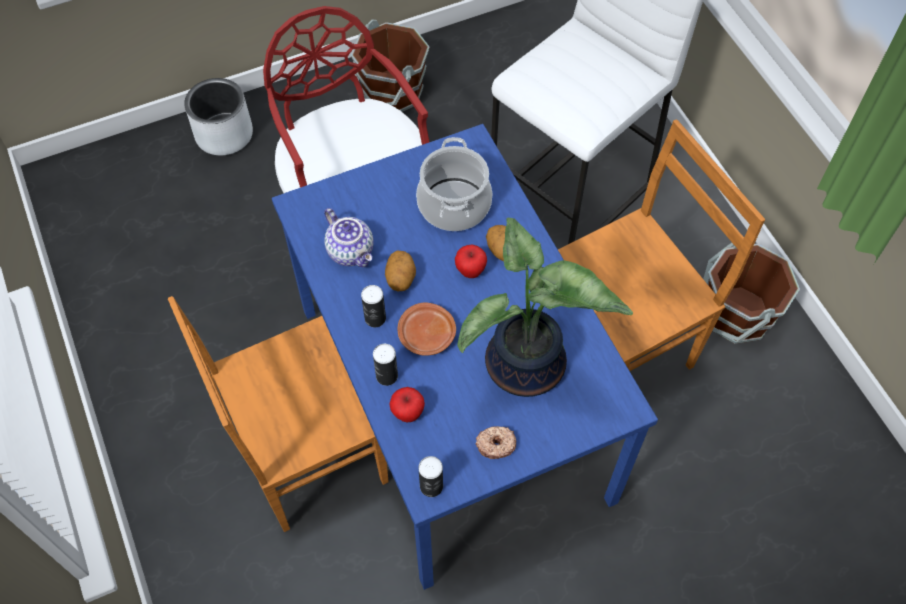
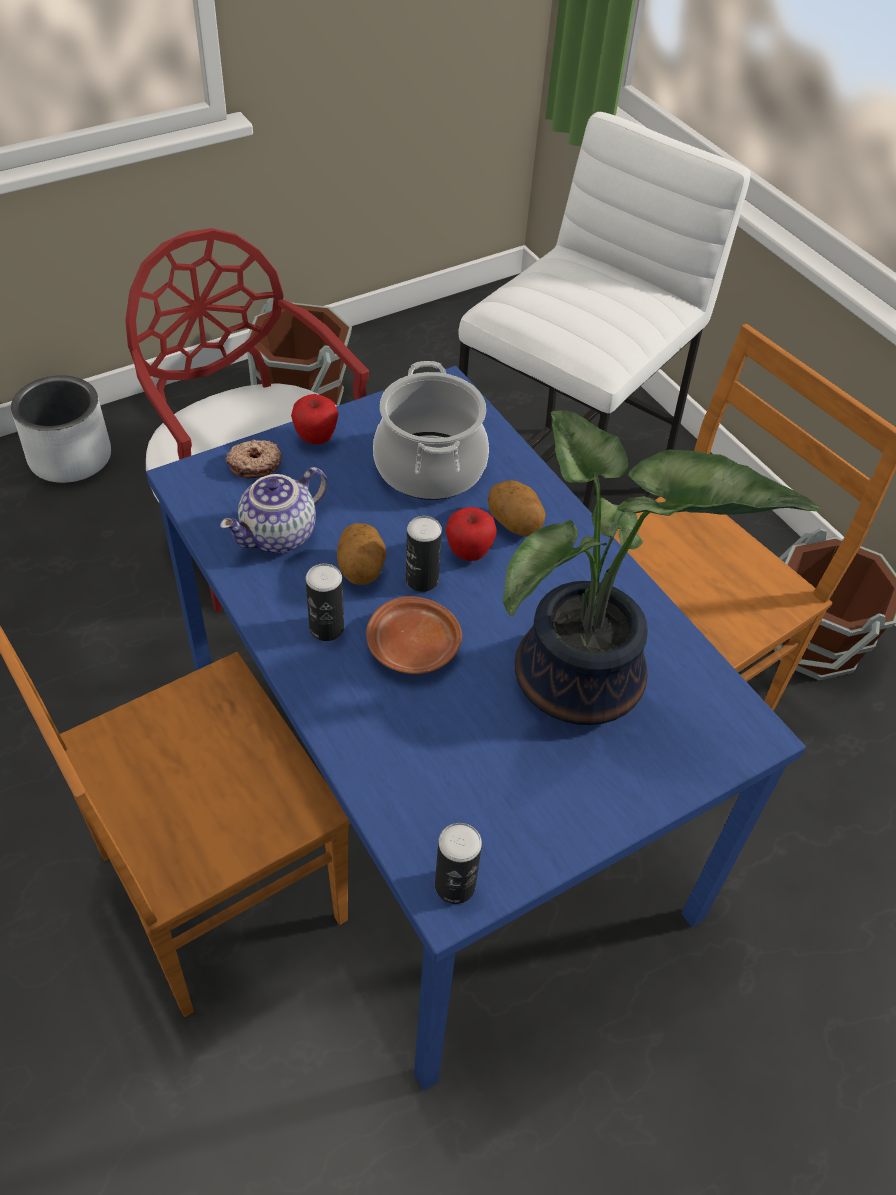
camera: 10 degrees left, 10 degrees down
(352, 251) = (279, 536): teapot -> teapot turned 90 degrees clockwise
(387, 376) = (355, 713): can -> can (422, 580)
(408, 413) = (398, 768): apple -> apple (316, 438)
(495, 444) = (553, 806): donut -> donut (254, 464)

